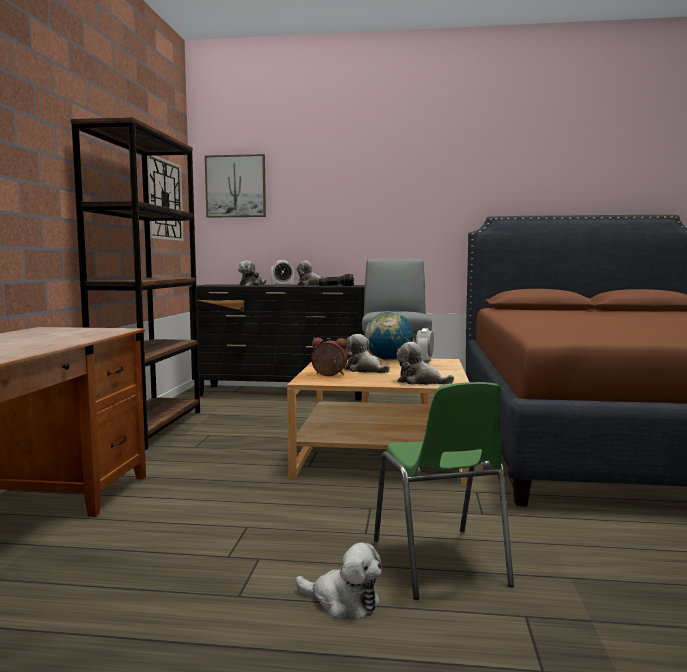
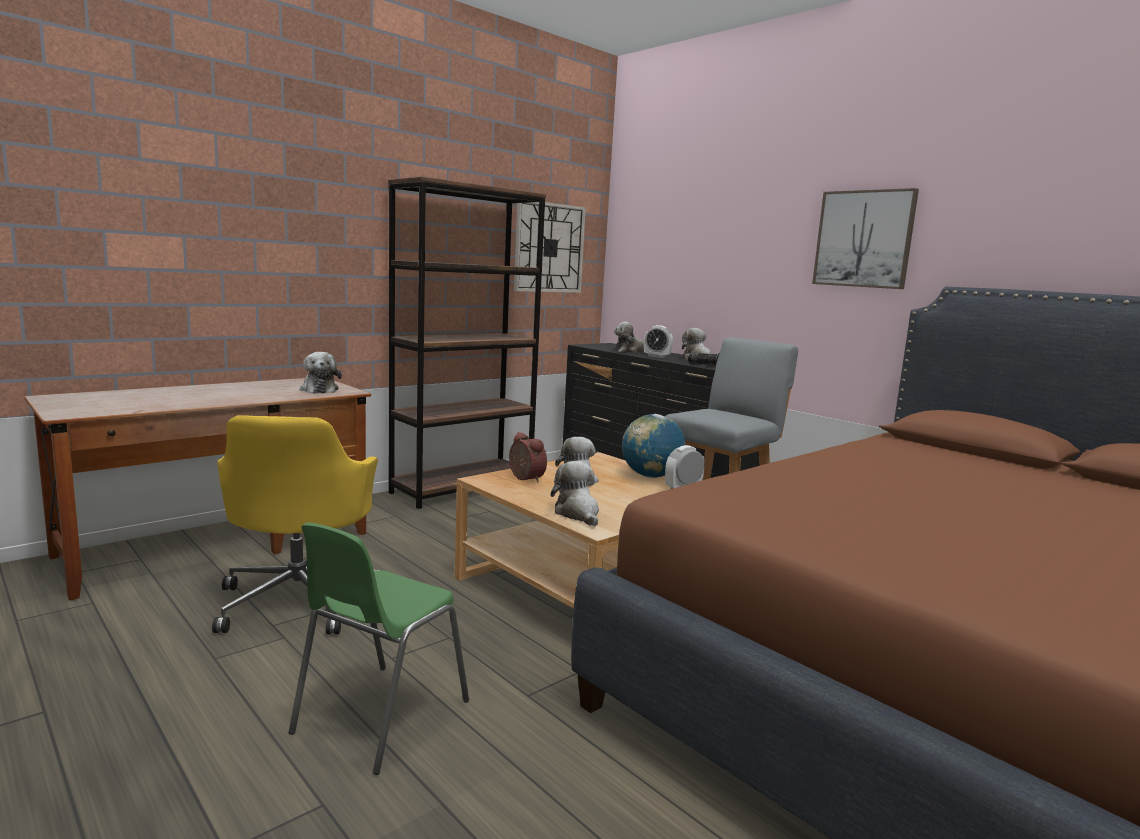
camera: 40 degrees right, 5 degrees up
(205, 533) = (300, 599): none -> yellow office chair
(236, 186) = (647, 230): picture -> picture (864, 239)
(343, 602) = (250, 703): plush toy -> plush toy (319, 389)

